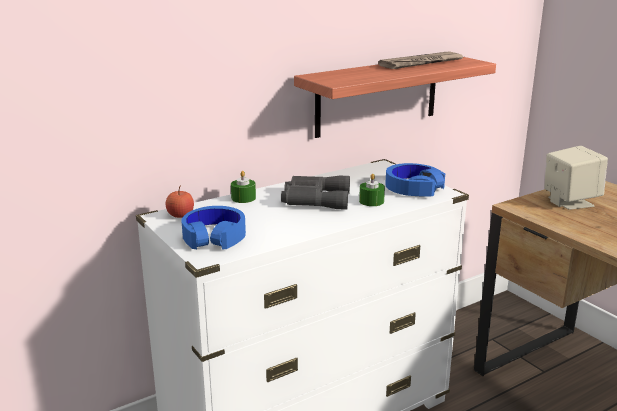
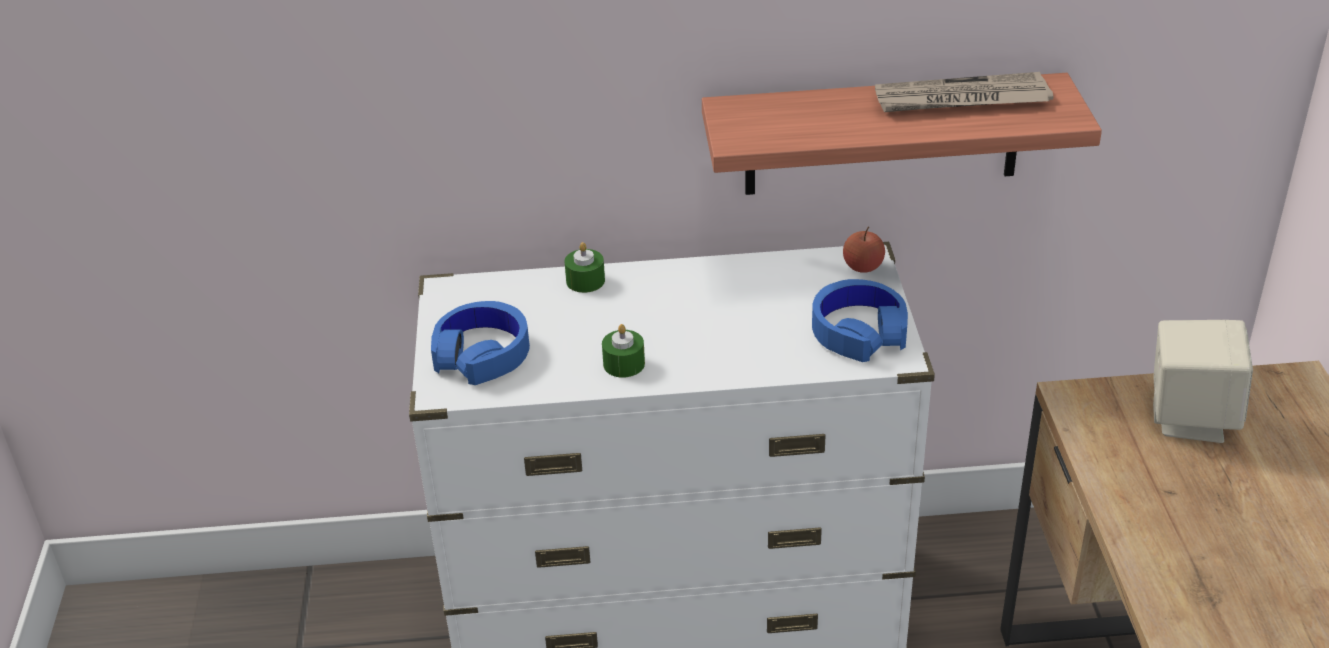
camera: 30 degrees right, 15 degrees up
(180, 215) = (473, 294): apple -> apple (863, 267)
(314, 199) = (683, 313): grey binoculars -> none
(371, 201) = (762, 344): green candle -> green candle (624, 364)

